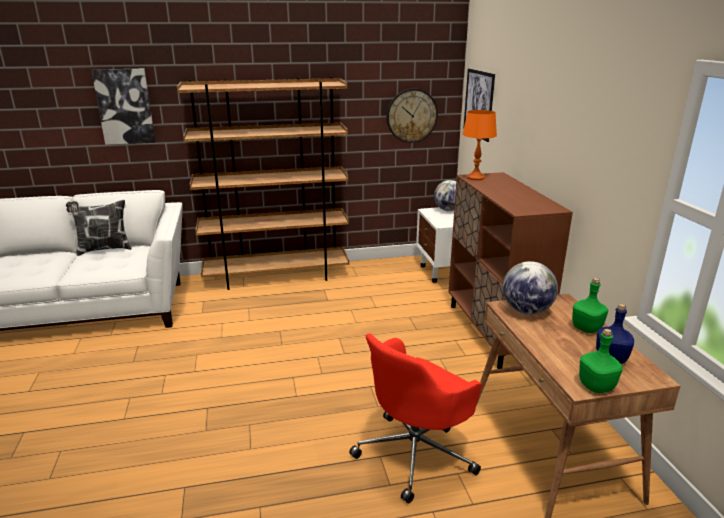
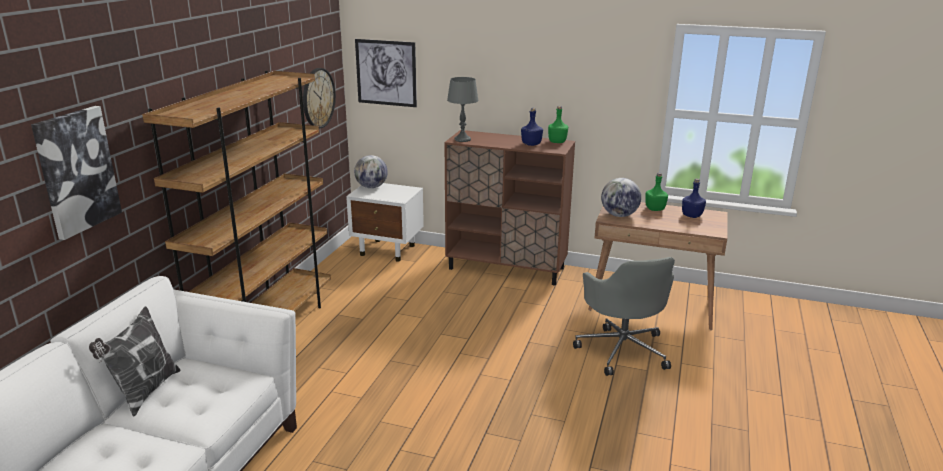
camera: 60 degrees left, 0 degrees up
(416, 453) = (622, 349): red office chair -> grey office chair
(475, 177) = (462, 139): orange table lamp -> grey table lamp
(516, 199) = (531, 144): none -> blue bottle
(595, 386) = (716, 228): green bottle -> green bottle (557, 142)

